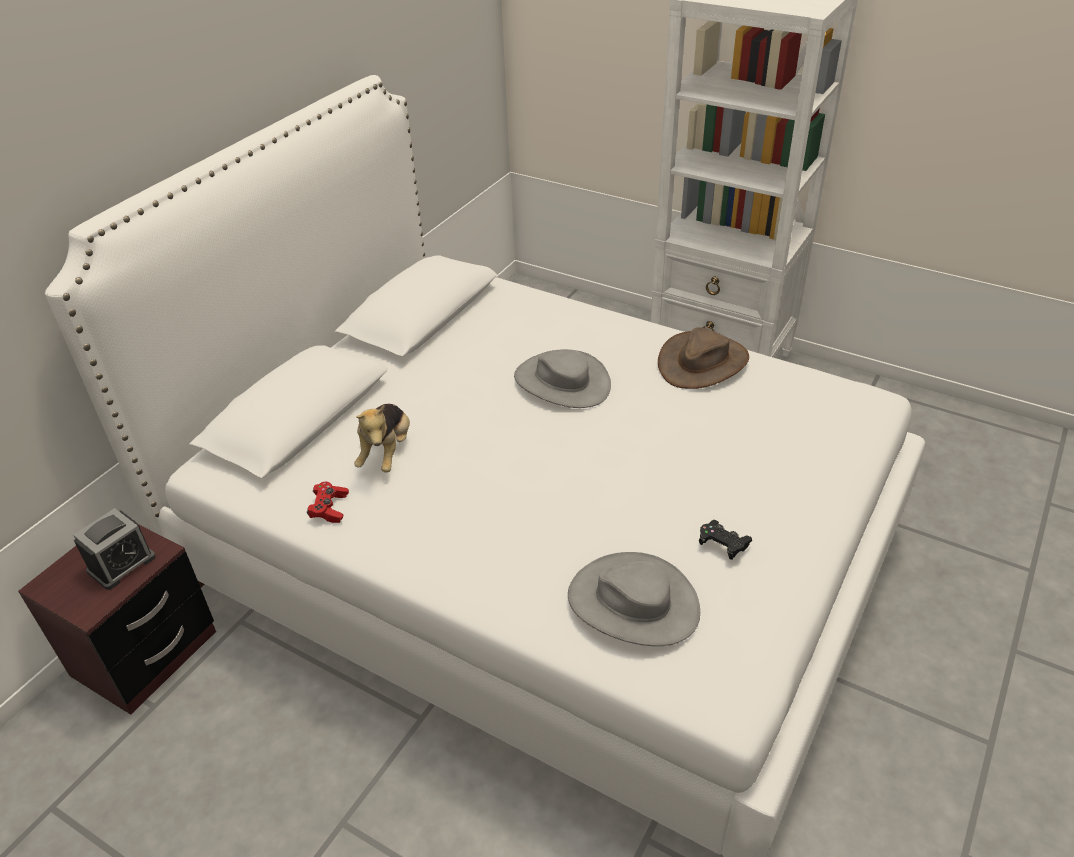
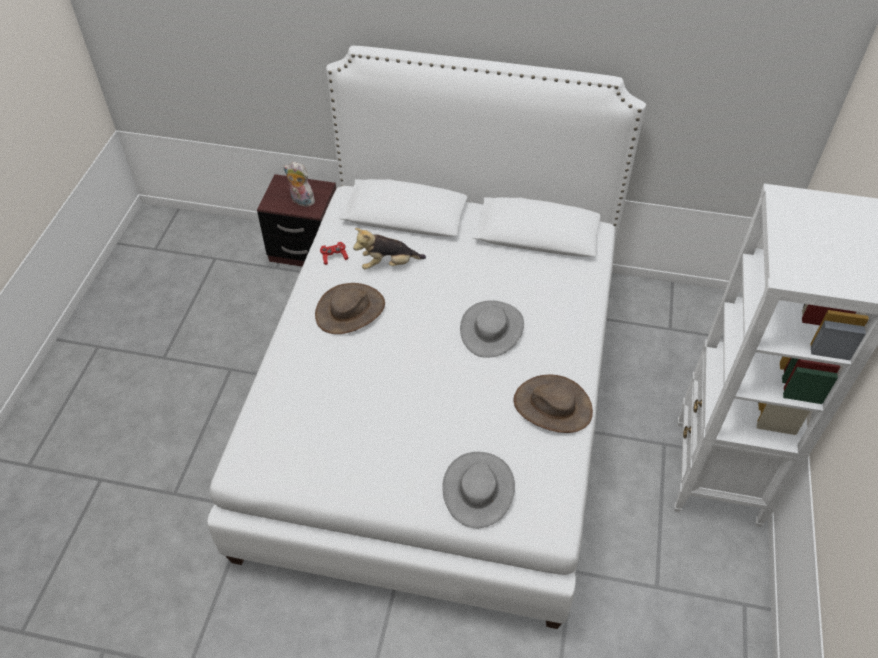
camera: 70 degrees right, 10 degrees up
(122, 564) = (301, 201): alarm clock -> plush toy
(456, 509) = (350, 310): none -> brown hat
(633, 603) = (297, 410): grey hat -> grey hat (478, 489)
(723, 545) = (358, 447): black game controller -> none

